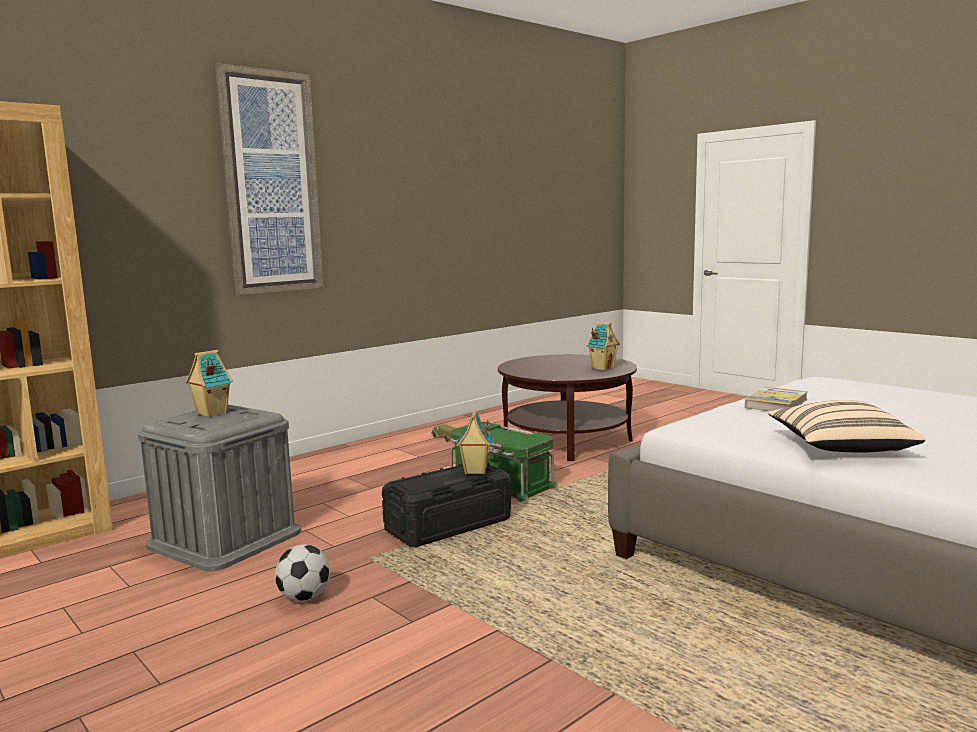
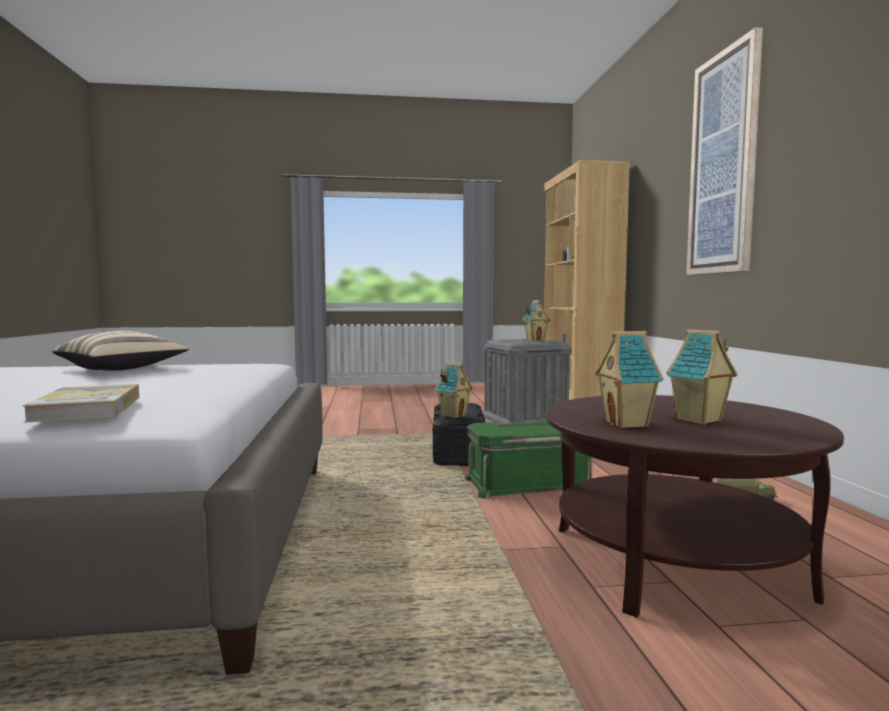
camera: 125 degrees right, 5 degrees down
(304, 598) = (420, 421): football -> none
(570, 364) = (700, 420): none -> toy house
(776, 403) = (206, 381): book -> book (88, 408)

